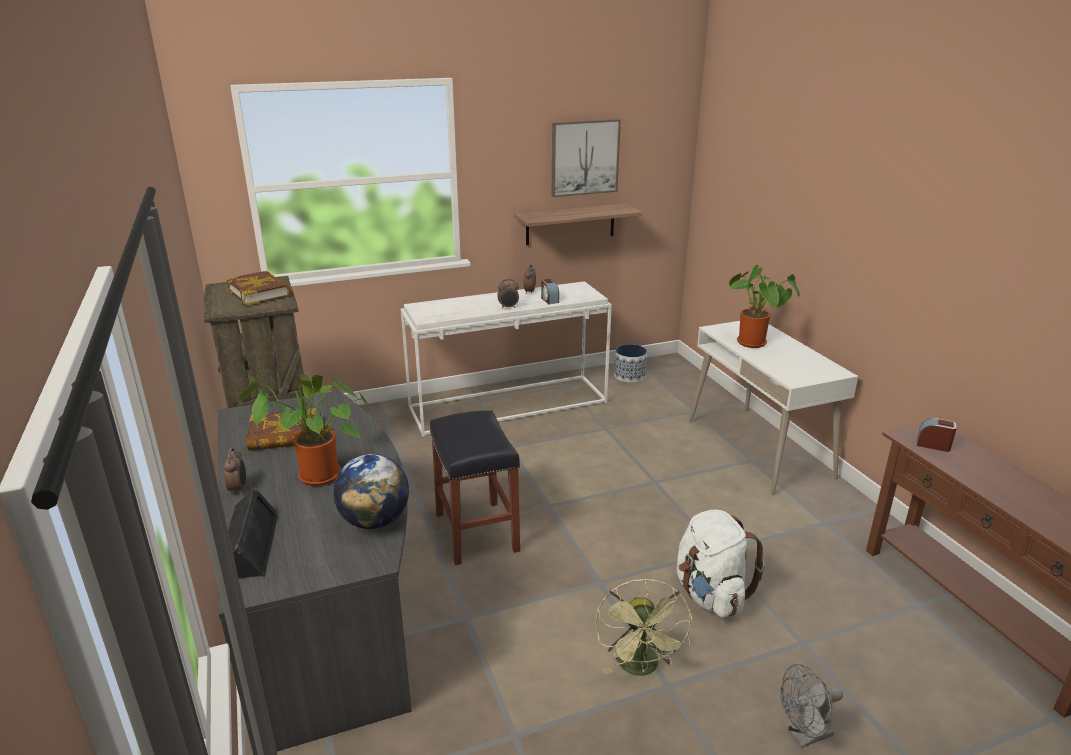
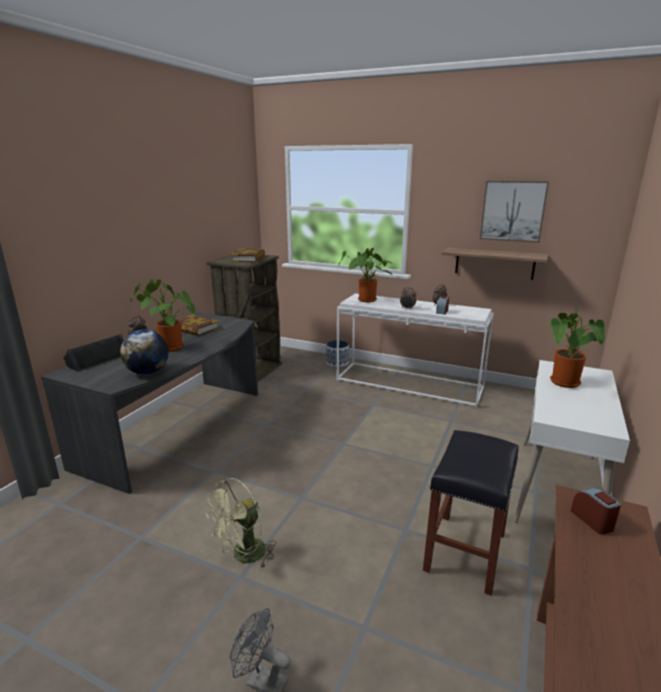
camera: 45 degrees right, 5 degrees down
(442, 311) = (366, 300): none -> potted plant
(477, 533) = (285, 436): black stool -> black stool (465, 553)
(629, 376) = (522, 399): planter -> planter (337, 363)
(710, 595) = (353, 550): white backpack -> none

